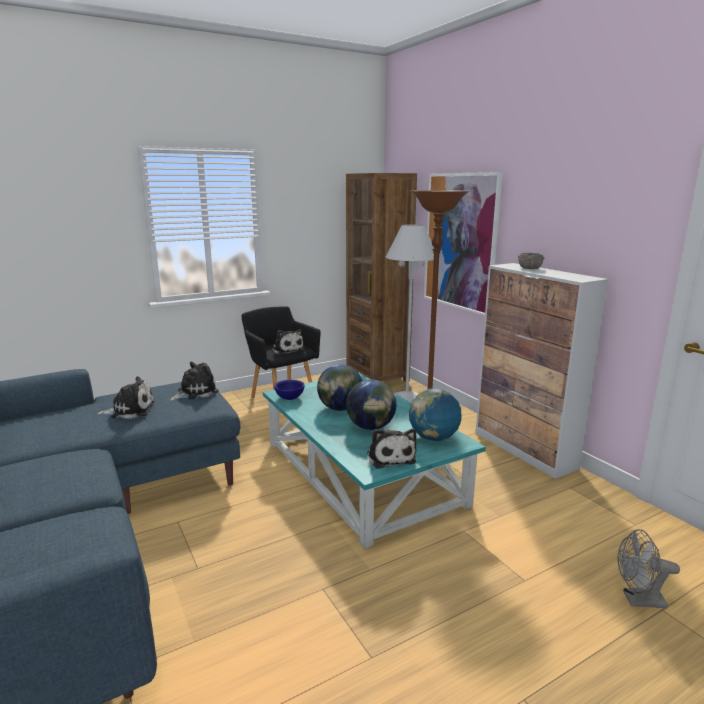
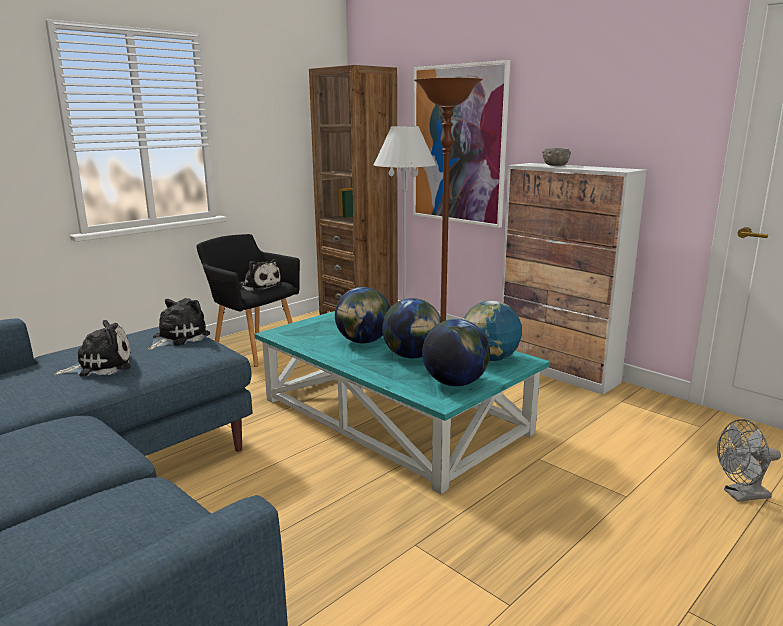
camera: 15 degrees left, 0 degrees up
(289, 398) = (293, 337): blue bowl -> none
(390, 457) = (455, 383): plush toy -> globe

